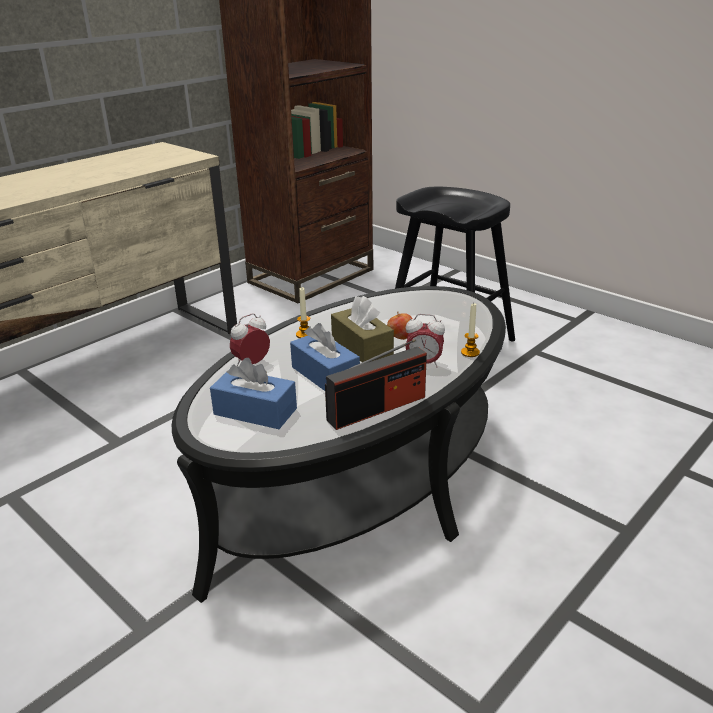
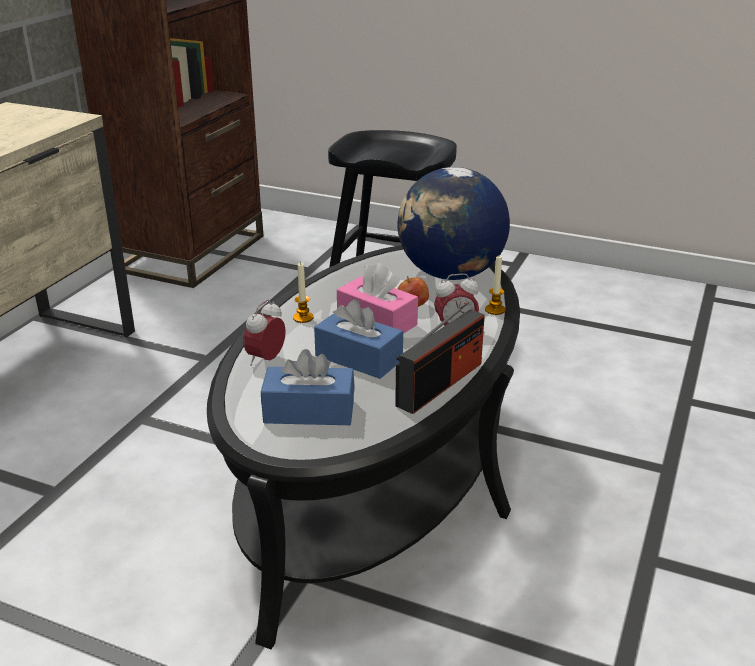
camera: 20 degrees left, 0 degrees up
(362, 346) = (377, 321): brown tissue box -> pink tissue box
(452, 316) = (450, 274): none -> globe

